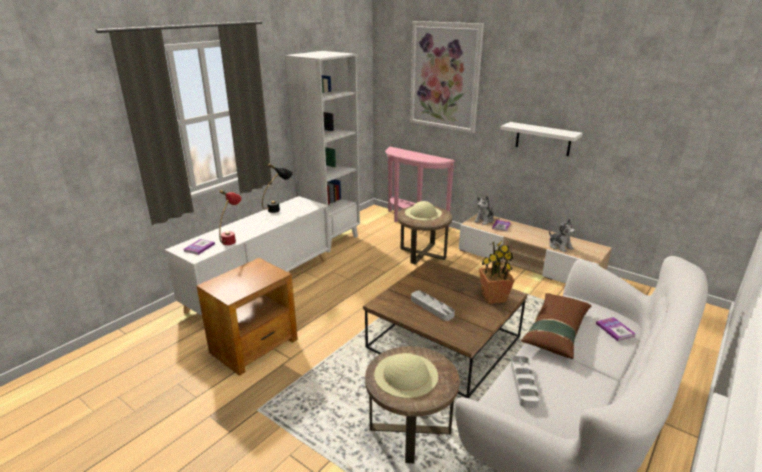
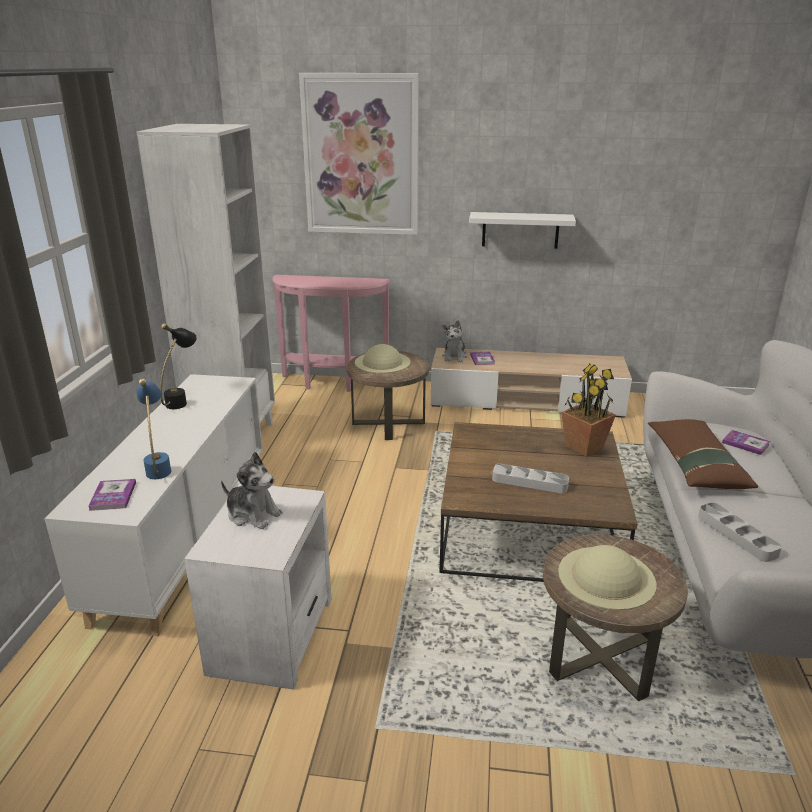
camera: 30 degrees left, 0 degrees up
(232, 239) = (159, 467): red table lamp -> blue table lamp
(255, 346) = (273, 634): brown side table -> white side table
(560, 246) = (572, 368): plush toy -> plush toy (253, 514)

